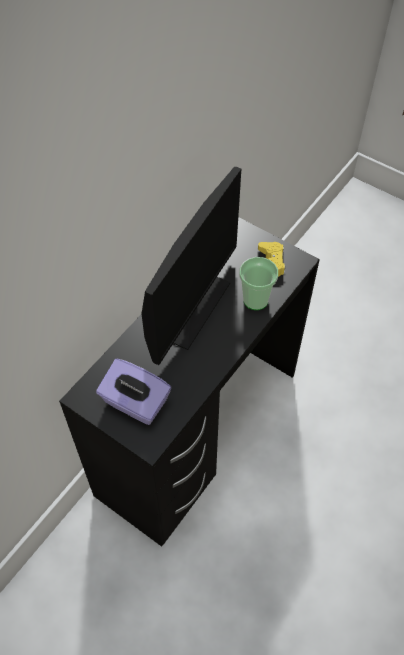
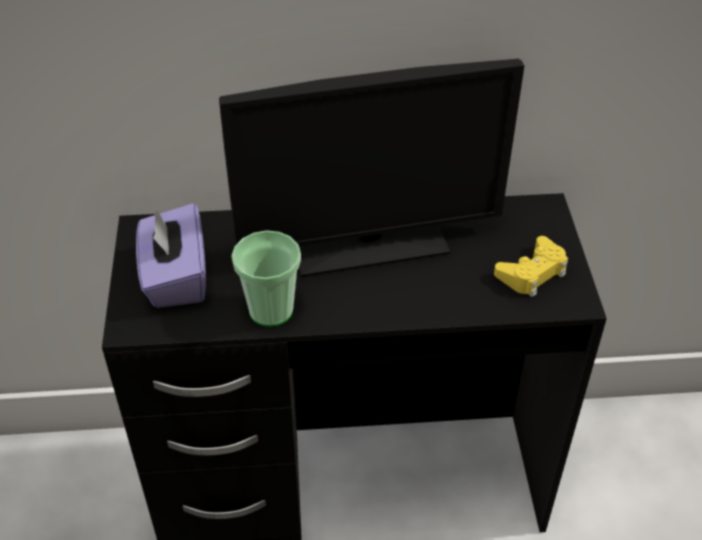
camera: 50 degrees right, 10 degrees down
(255, 300) = (453, 294): cup -> cup (271, 310)

